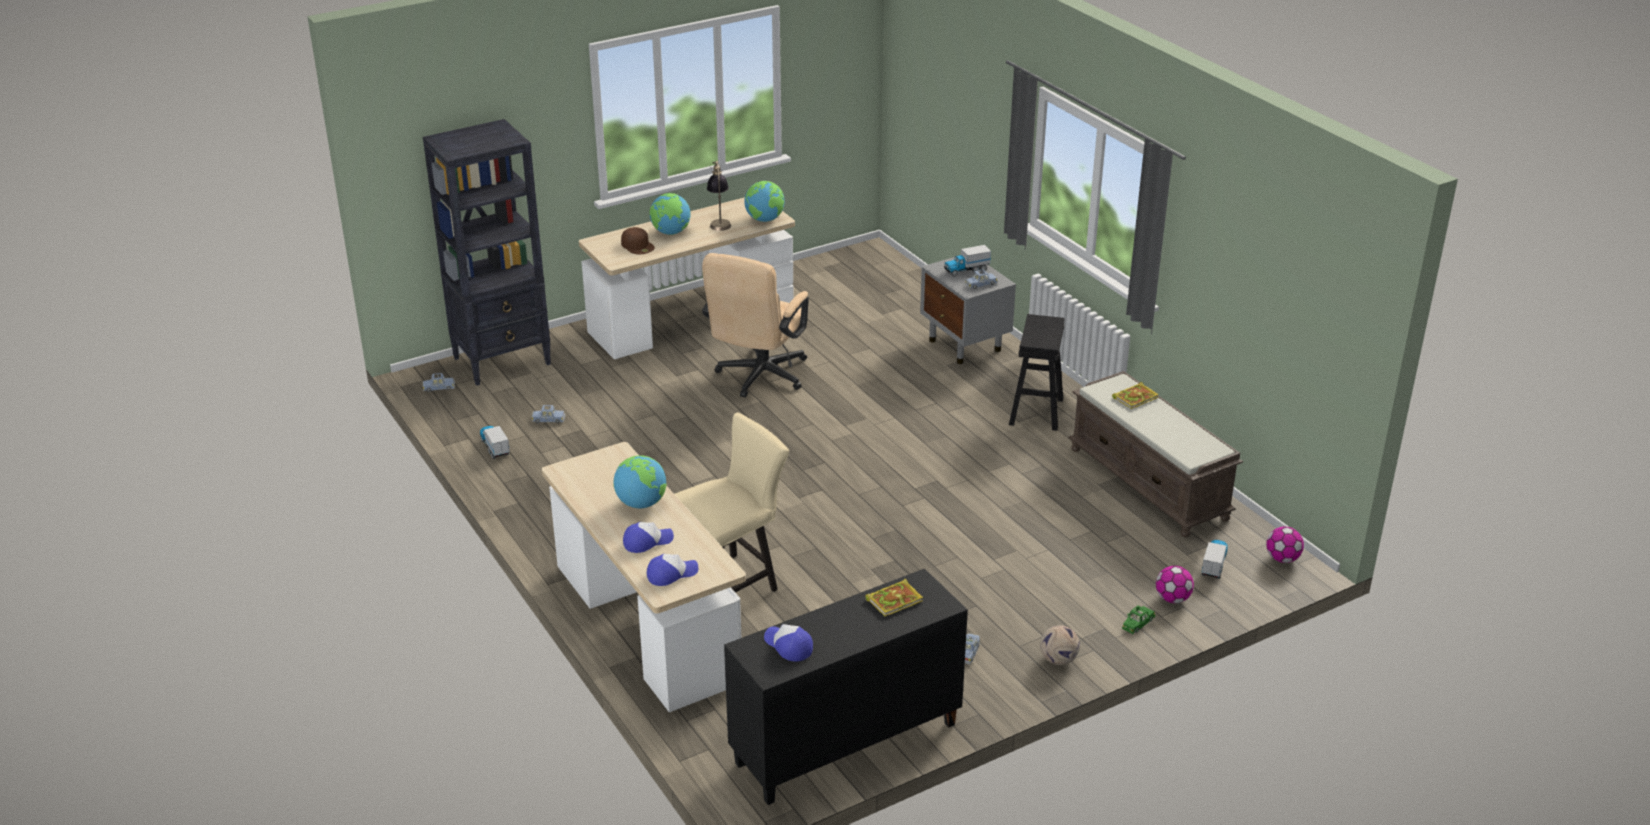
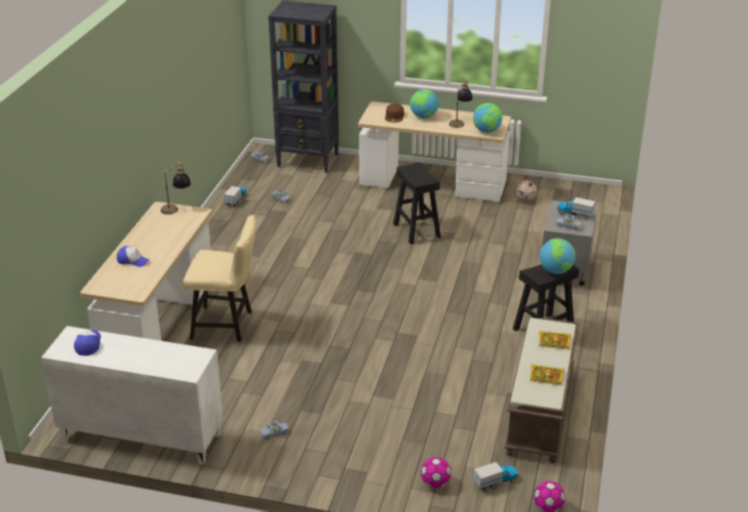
camera: 45 degrees right, 0 degrees up
(584, 461) = (177, 208): none -> table lamp
(641, 503) = (163, 241): globe -> globe (556, 271)
(671, 574) = (114, 281): cap -> none
(758, 378) = (416, 230): beige office chair -> black stool
(845, 745) = (140, 437): black cabinet -> white cabinet
(895, 600) = (173, 355): book -> book (547, 376)
(1058, 660) = (312, 470): football -> football (525, 200)
(1137, 623) = (390, 482): green toy car -> none

